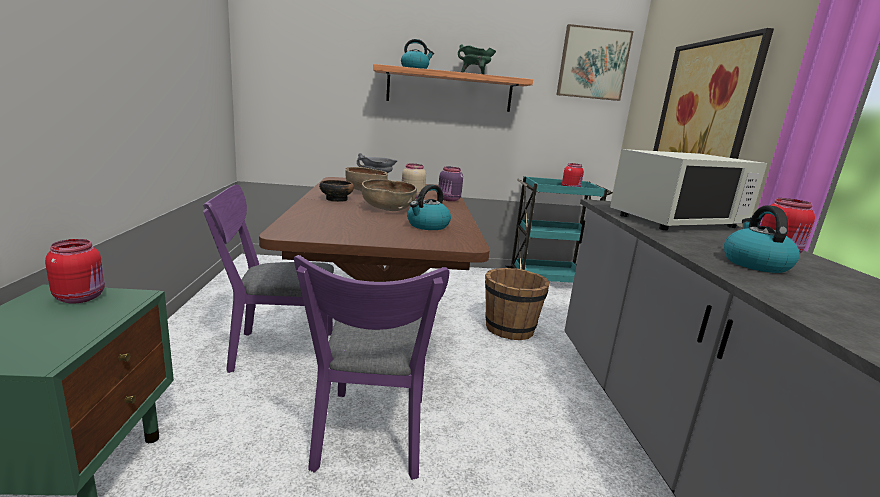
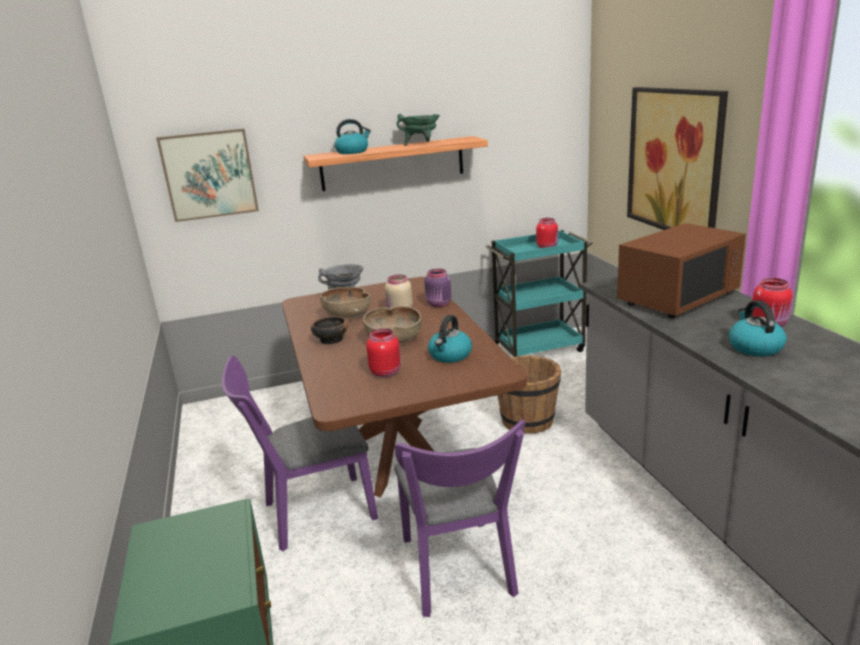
camera: 10 degrees left, 5 degrees up
(81, 297) = (186, 528): red jar -> red jar (386, 372)
(593, 63) = (543, 102): picture -> picture (209, 175)
(676, 221) = (677, 298): white microwave -> brown microwave

